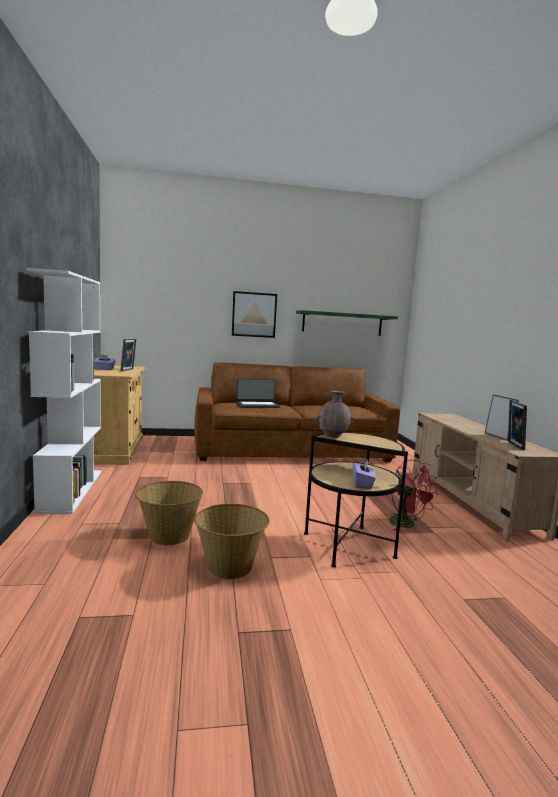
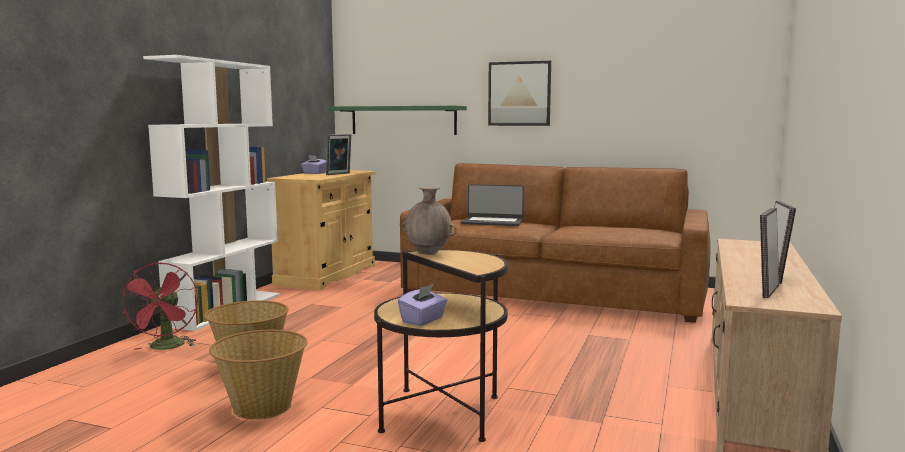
camera: 30 degrees right, 0 degrees up
(342, 323) = (658, 97): green shelf -> green shelf (403, 120)
(407, 525) = (572, 406): red fan -> red fan (166, 347)

